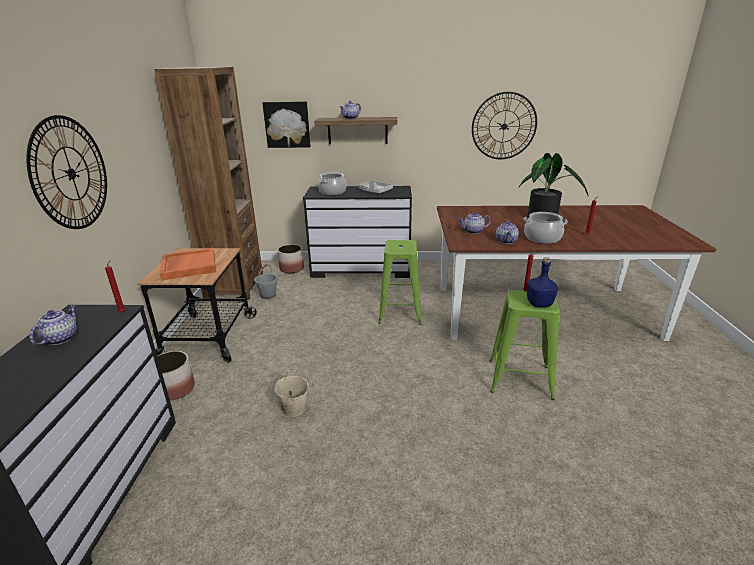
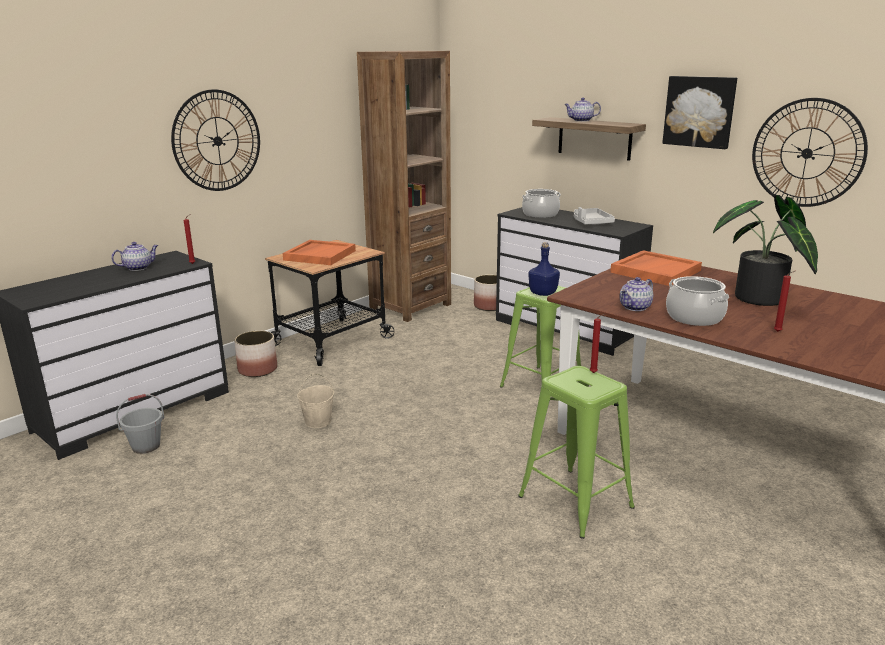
camera: 40 degrees right, 5 degrees down
(268, 295) = (430, 323): grey bucket -> grey bucket (146, 446)
(287, 124) = (516, 123): picture -> picture (699, 111)
(466, 215) = (655, 271): none -> orange tray
(473, 231) = (618, 288): teapot -> none
(539, 303) = (582, 387): blue bottle -> blue bottle (543, 293)

